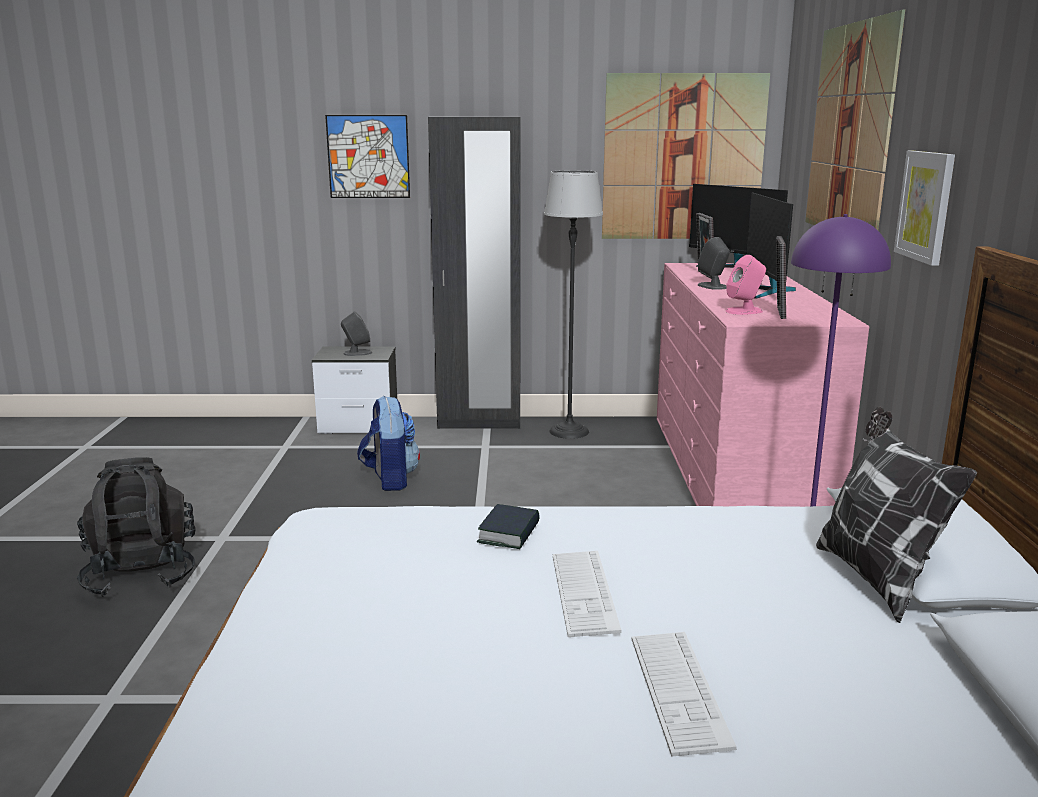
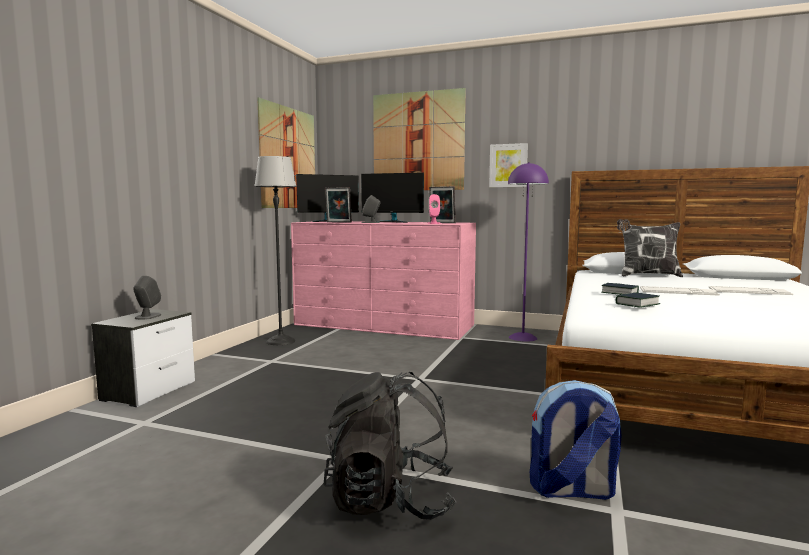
camera: 70 degrees left, 10 degrees down
(368, 156) = (123, 130): picture -> none
(376, 541) = (637, 304): none -> book
(390, 479) = (293, 391): backpack -> backpack (571, 490)
(479, 423) = (223, 357): black wardrobe -> none

